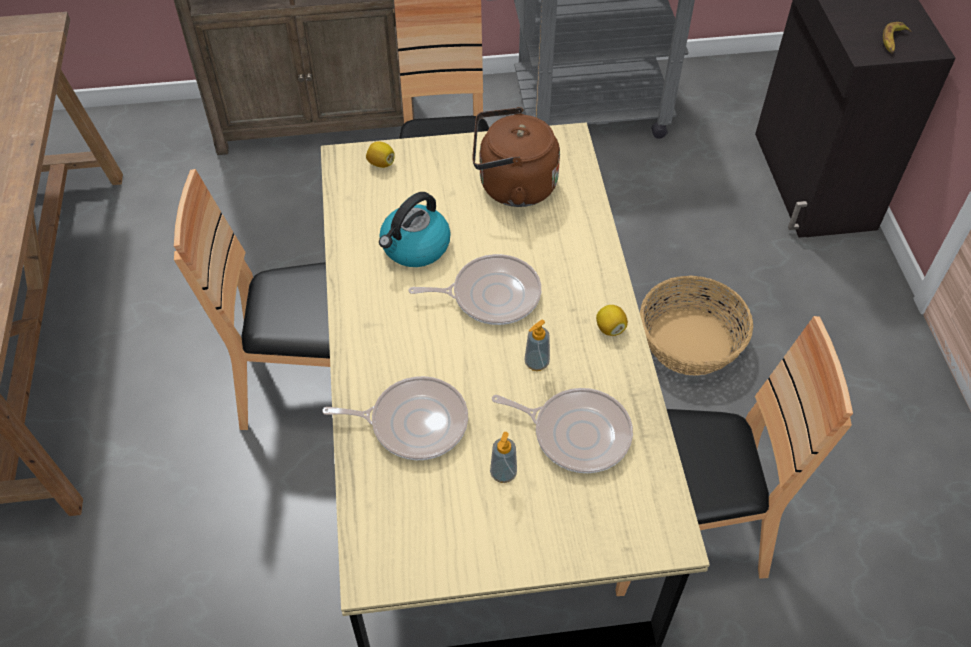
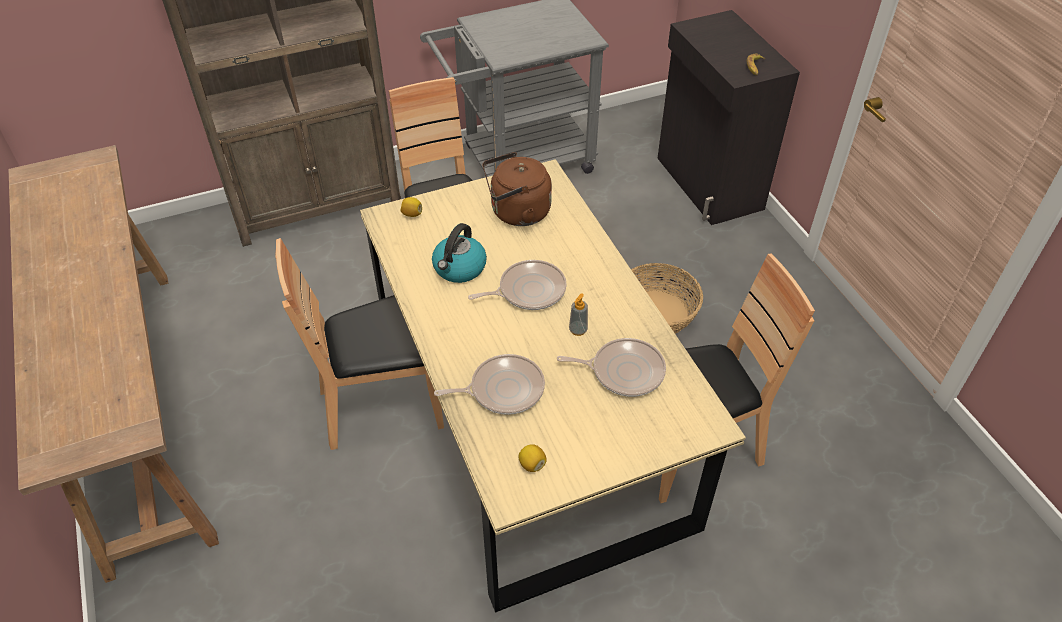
camera: 15 degrees left, 5 degrees down
(503, 473) = (581, 409): soap dispenser -> none
(610, 328) = (622, 296): lemon -> lemon (532, 464)

